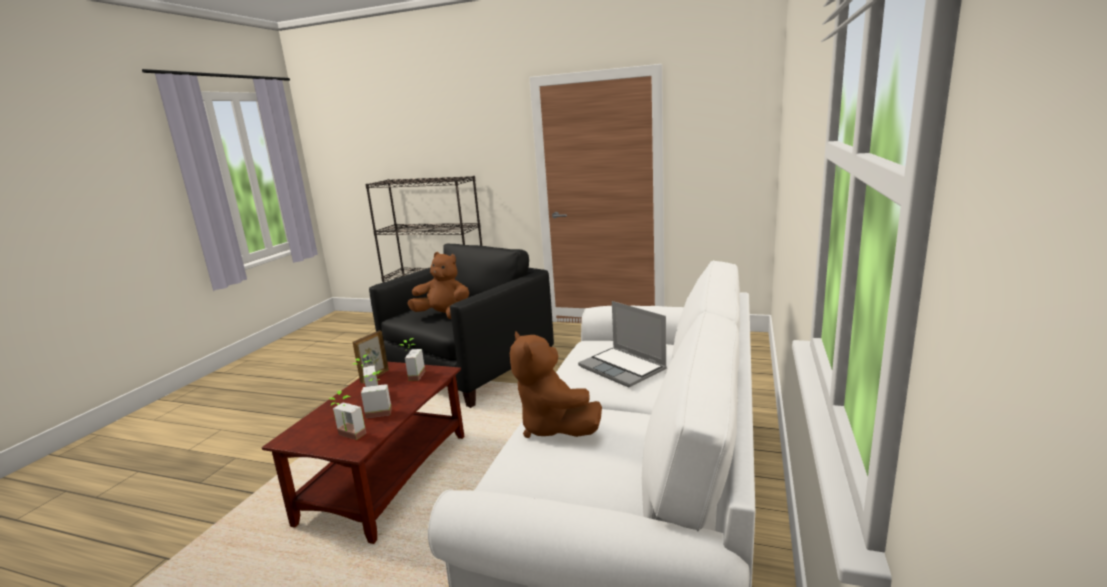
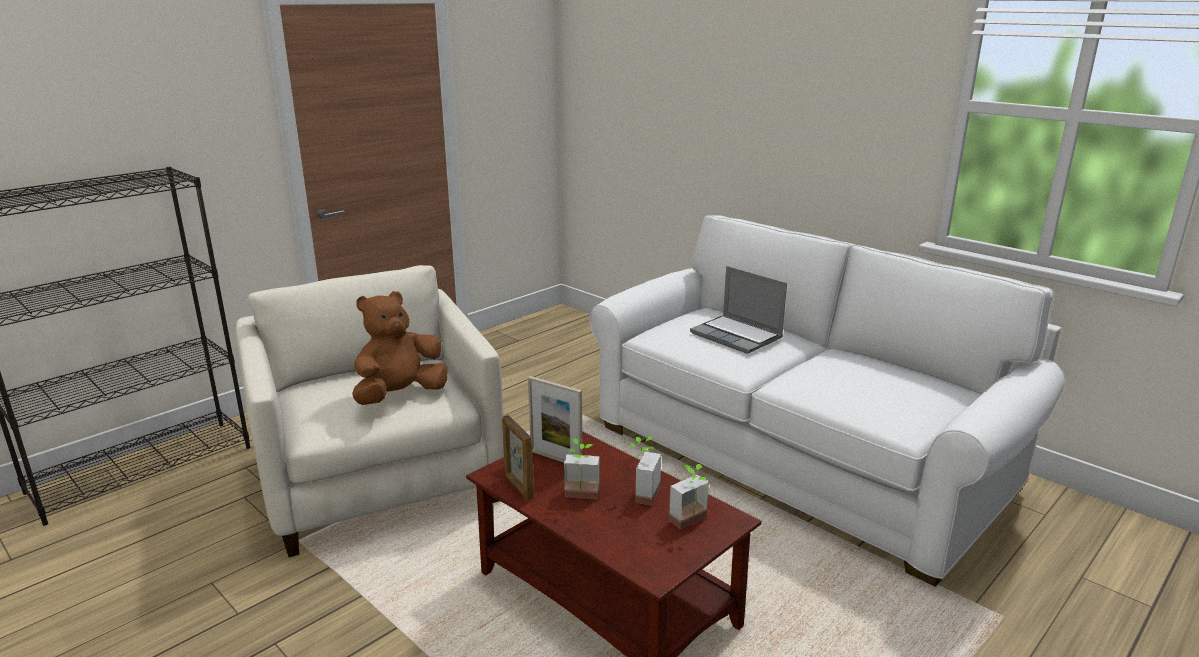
camera: 65 degrees left, 5 degrees up
(412, 376) = (556, 458): potted plant -> picture frame
(469, 369) = (379, 478): black armchair -> beige armchair
(553, 427) = (825, 388): brown plush toy -> none
(623, 368) = (737, 336): laptop -> laptop turned 60 degrees clockwise

